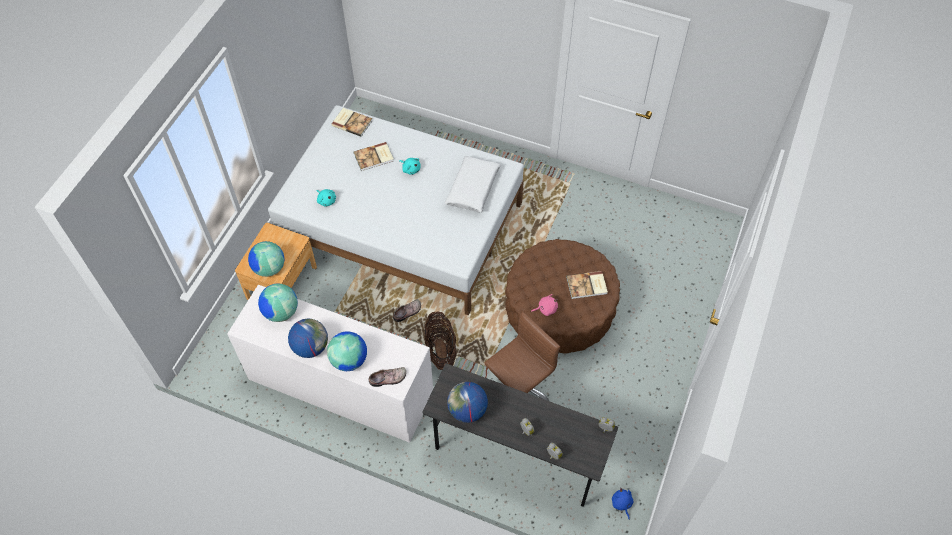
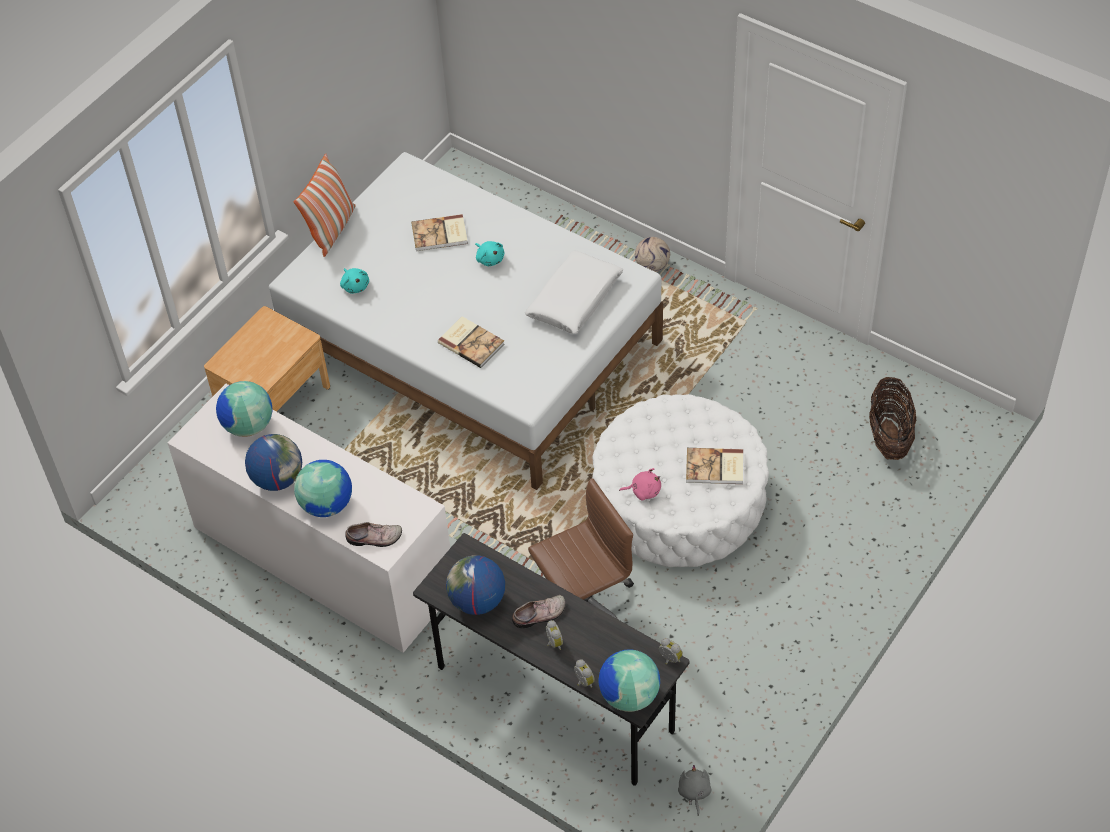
camera: 15 degrees right, 5 degrees down
(269, 268) = (252, 370): globe -> globe (628, 695)
(301, 164) = (331, 229): none -> pillow
(352, 122) = (420, 180): book -> book (471, 342)
(408, 312) = (447, 472): shoe -> shoe (540, 615)
(441, 350) = (482, 532): basket -> basket (889, 436)
(503, 155) = (652, 265): none -> football
(560, 307) = (679, 500): brown ottoman -> white ottoman
(621, 504) = (694, 793): blue plush toy -> grey plush toy

